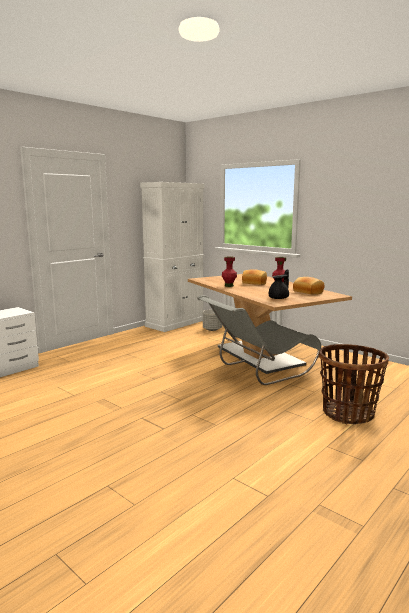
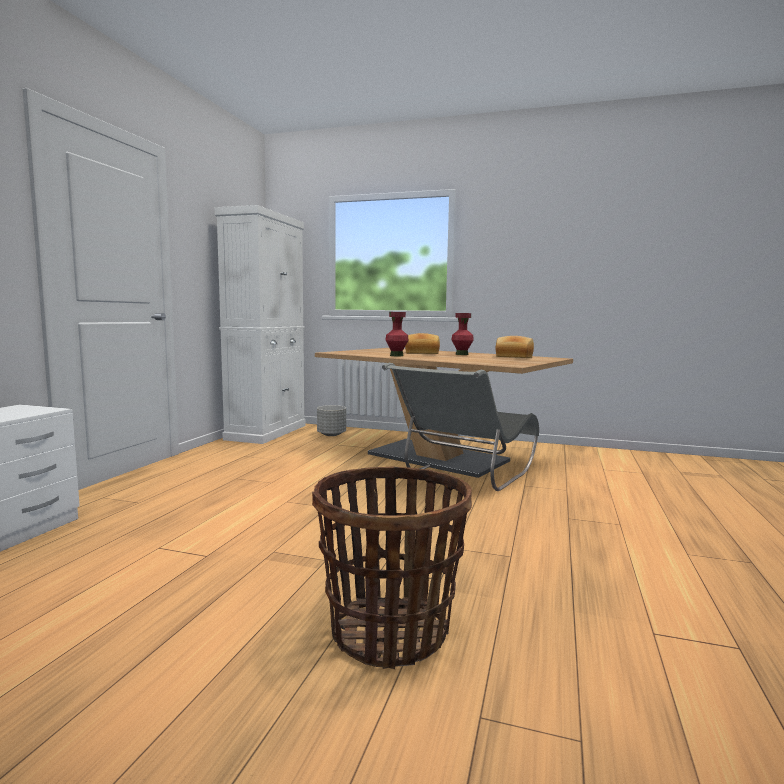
camera: 25 degrees left, 5 degrees down
(279, 298) = (499, 361): black teapot -> none
(348, 414) = (644, 509): basket -> basket (390, 632)

